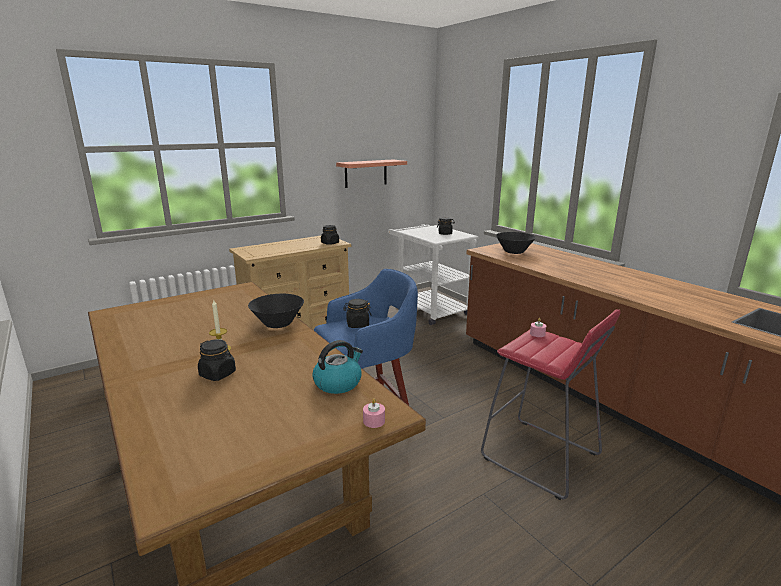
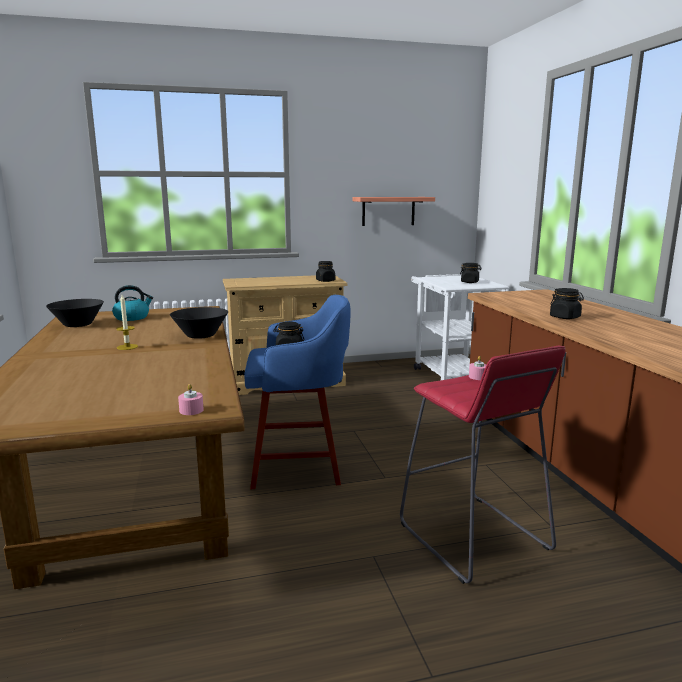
camera: 20 degrees right, 5 degrees down
(218, 374) = (103, 362): black jar -> black jar (565, 317)
(338, 383) = (196, 381): kettle -> kettle (132, 317)
(514, 252) = (524, 298): black bowl -> black bowl (78, 325)

